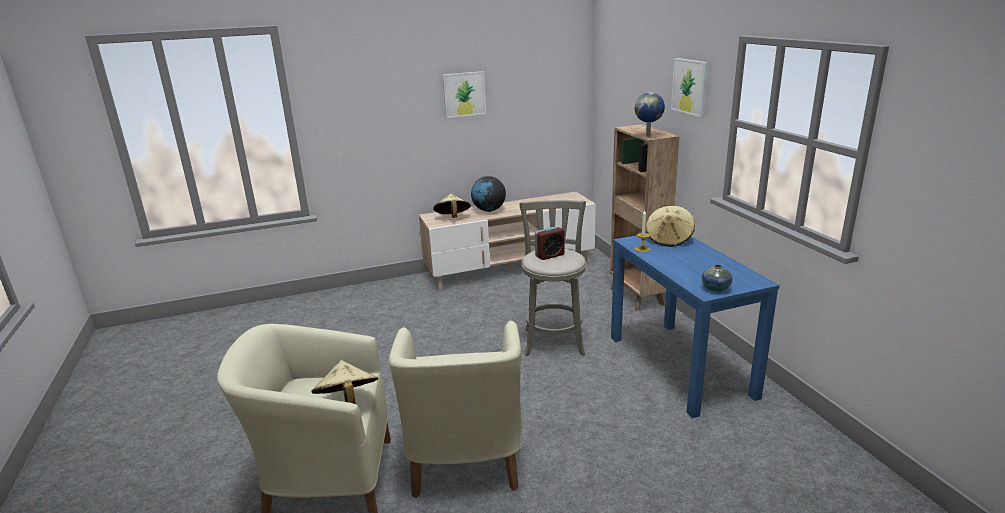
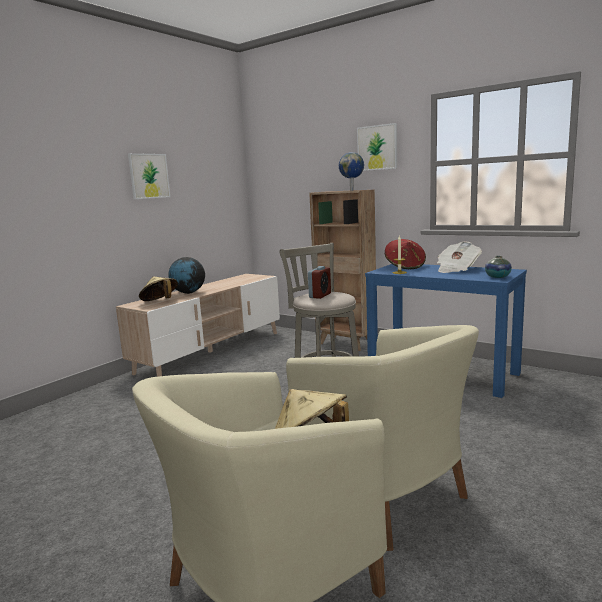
camera: 35 degrees left, 10 degrees down
(669, 239) = (405, 267): beige hat -> red hat
(706, 261) = (456, 269): none -> newspaper

